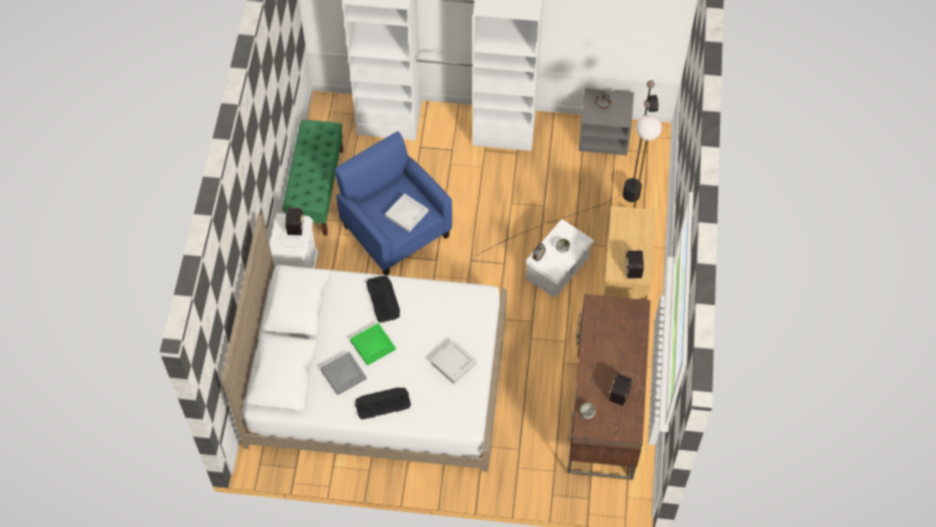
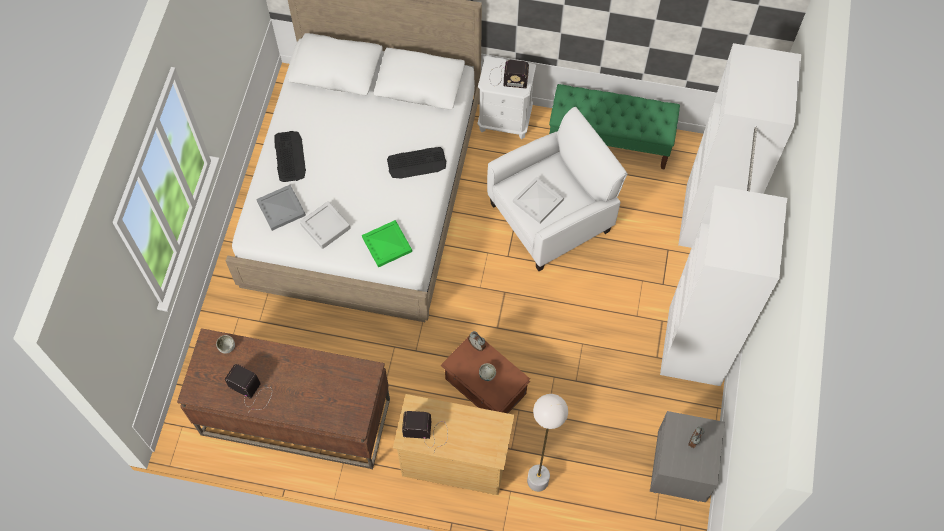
camera: 95 degrees right, 5 degrees up
(343, 375) = (329, 122): grey tray -> grey tray (280, 208)
(372, 345) = (360, 150): green tray -> green tray (386, 244)
(395, 230) = (551, 216): blue armchair -> white armchair
(558, 268) = (485, 387): white storage box -> brown storage box
(587, 210) = (566, 431): black floor lamp -> none

